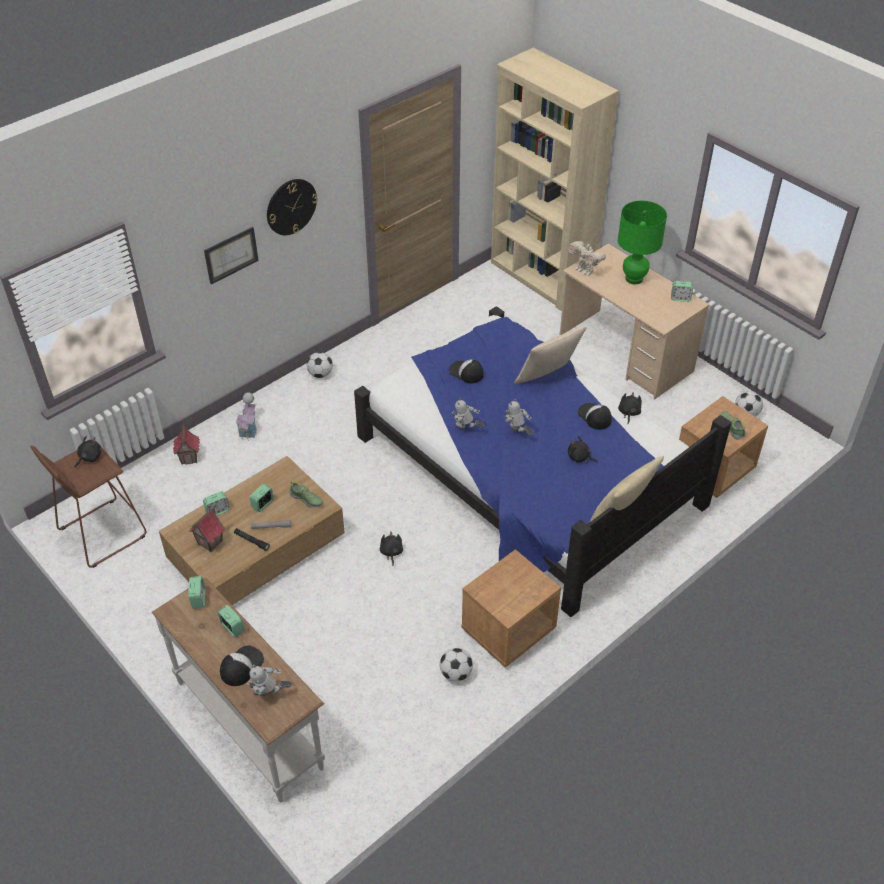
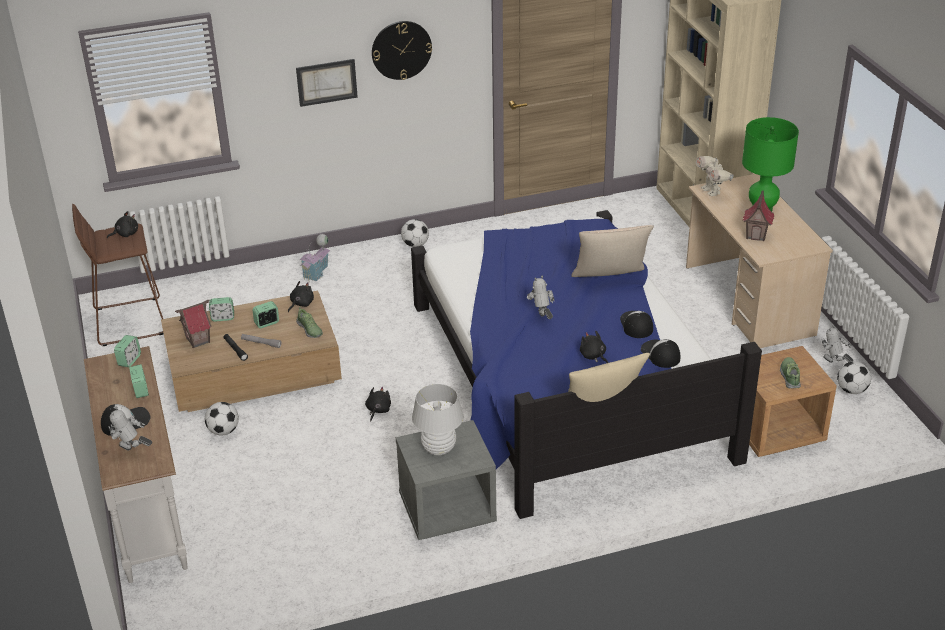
camera: 25 degrees right, 10 degrees down
(189, 458) = (246, 282): toy house -> toy house (756, 235)
(456, 673) = (368, 531): football -> football (224, 431)
(466, 372) = (528, 255): cap -> cap (660, 354)
(466, 431) = (492, 304): toy robot -> toy robot (833, 364)
(506, 587) = (439, 449): none -> white table lamp
(508, 630) = (447, 511): brown nightstand -> grey nightstand
(629, 413) = (678, 332): black plush toy -> black plush toy (301, 304)
(680, 298) = (802, 237): alarm clock -> none

